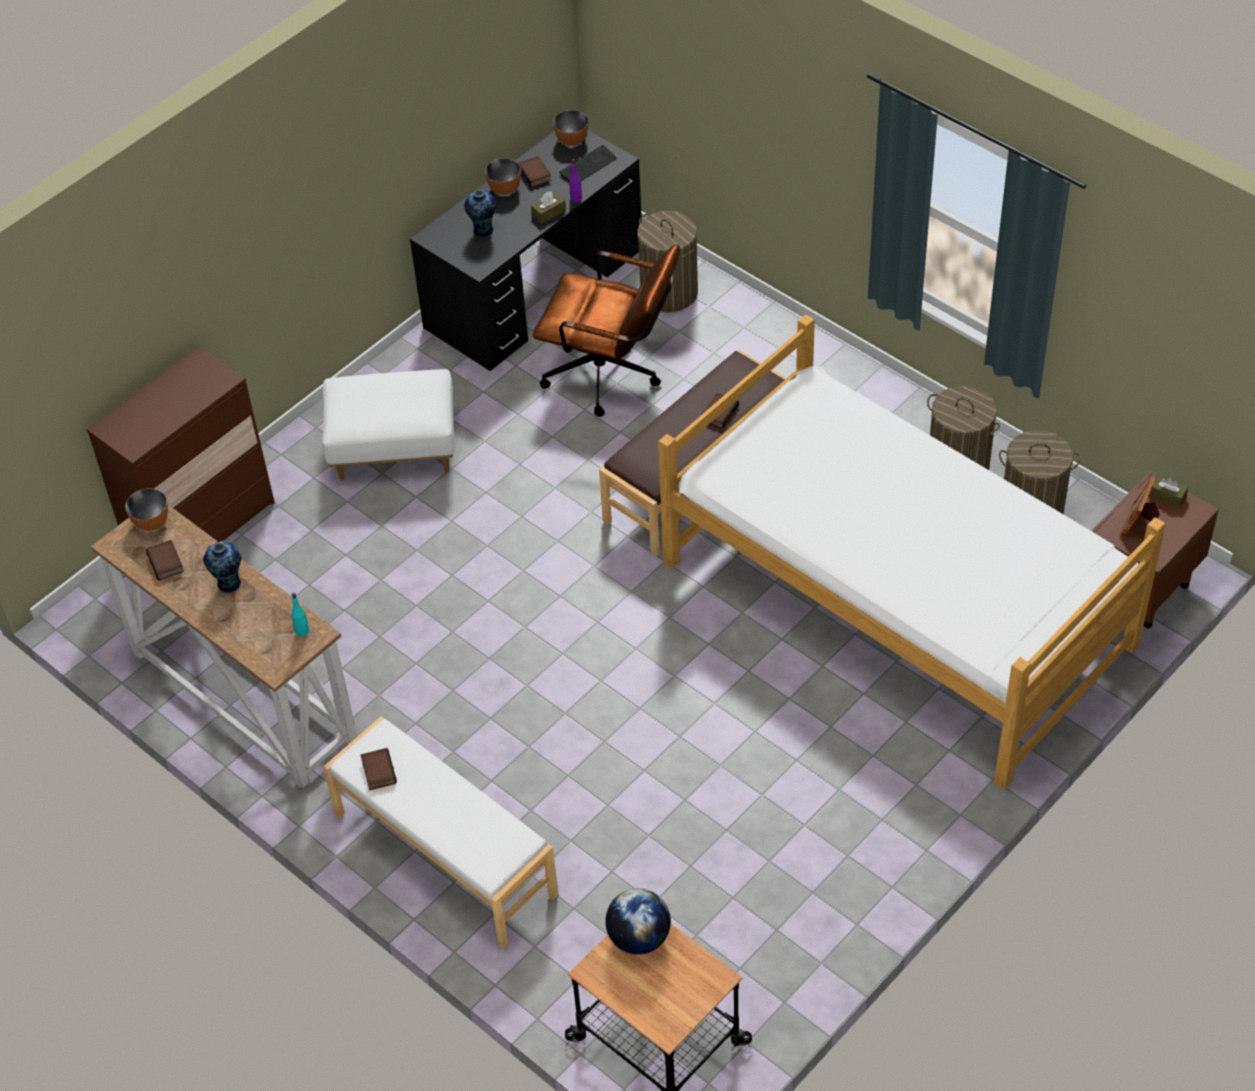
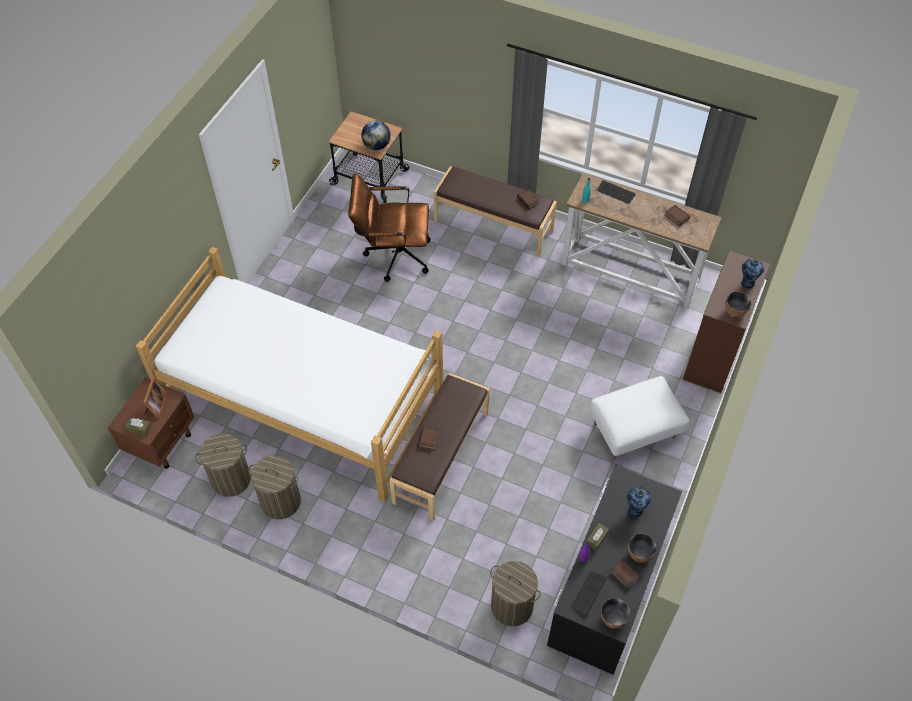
camera: 160 degrees right, 5 degrees up
(151, 523) = (699, 235): bowl -> bowl (734, 311)
(229, 584) = (637, 213): vase -> vase (747, 283)
(239, 633) = (616, 192): none -> keyboard
(444, 855) = (493, 225): white bench -> brown bench
(611, 376) = (524, 521): brown office chair -> brown office chair (392, 255)

